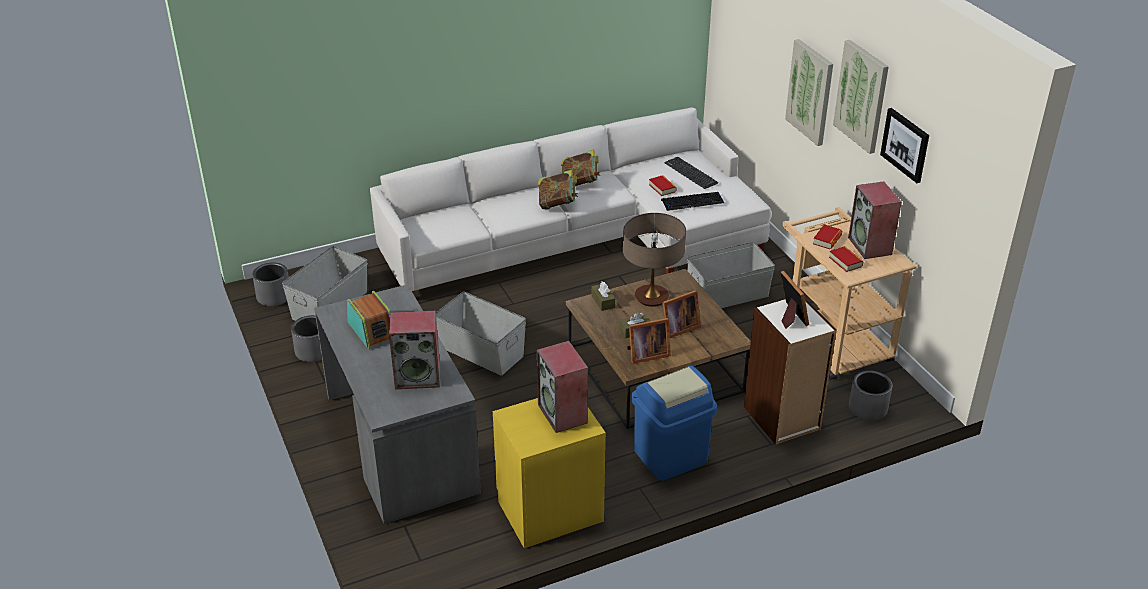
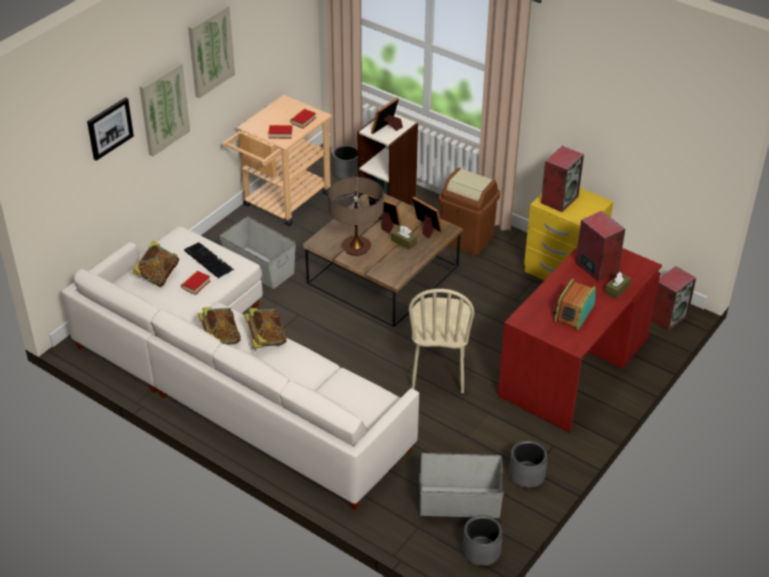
camera: 120 degrees left, 5 degrees up
(399, 443) = (574, 368): grey desk -> red desk
(481, 351) = (438, 372): grey storage box -> beige chair
(603, 301) = (381, 269): brown tissue box -> brown tissue box (617, 289)
(671, 456) = (467, 238): blue trash can -> brown trash can
(691, 173) = (158, 276): keyboard -> book
(870, 246) = (274, 115): speaker -> speaker (668, 317)
(905, 144) = (252, 35): picture -> picture (109, 128)

